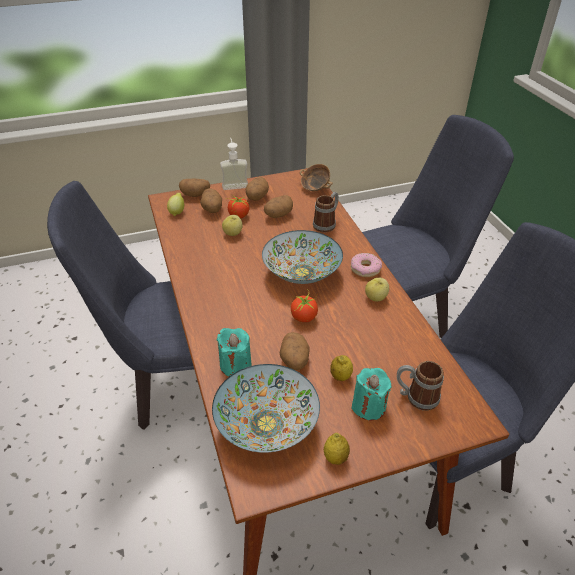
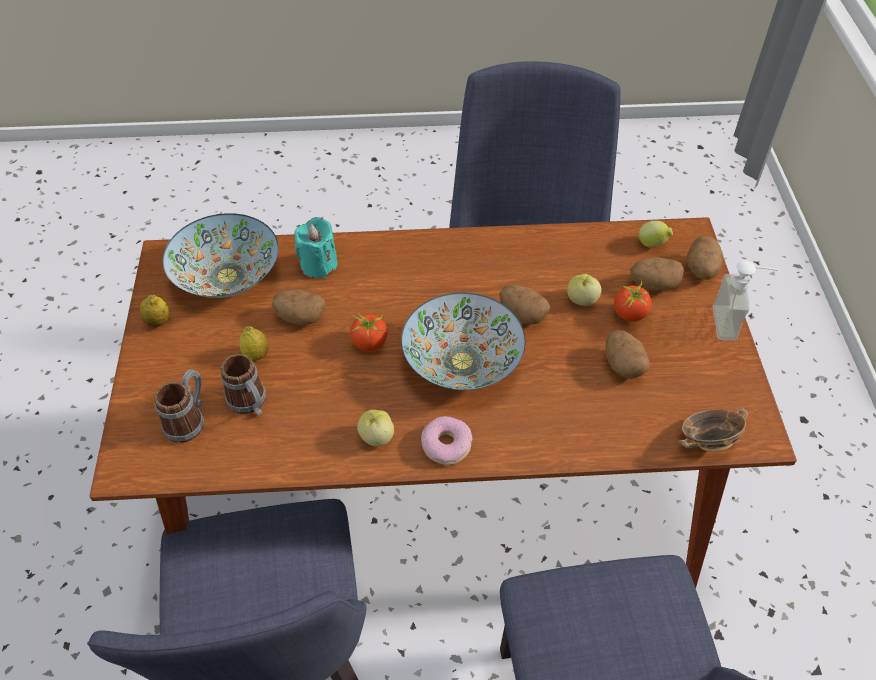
camera: 105 degrees right, 10 degrees up
(256, 197) = (683, 346): potato -> potato (522, 314)
(326, 224) = (584, 427): mug -> mug (250, 404)
(369, 406) = (201, 368): turquoise candle -> none

